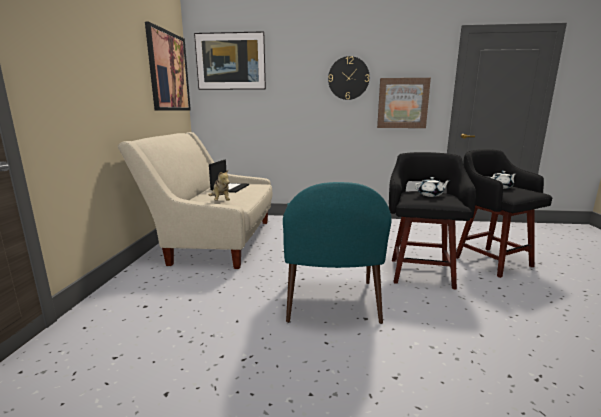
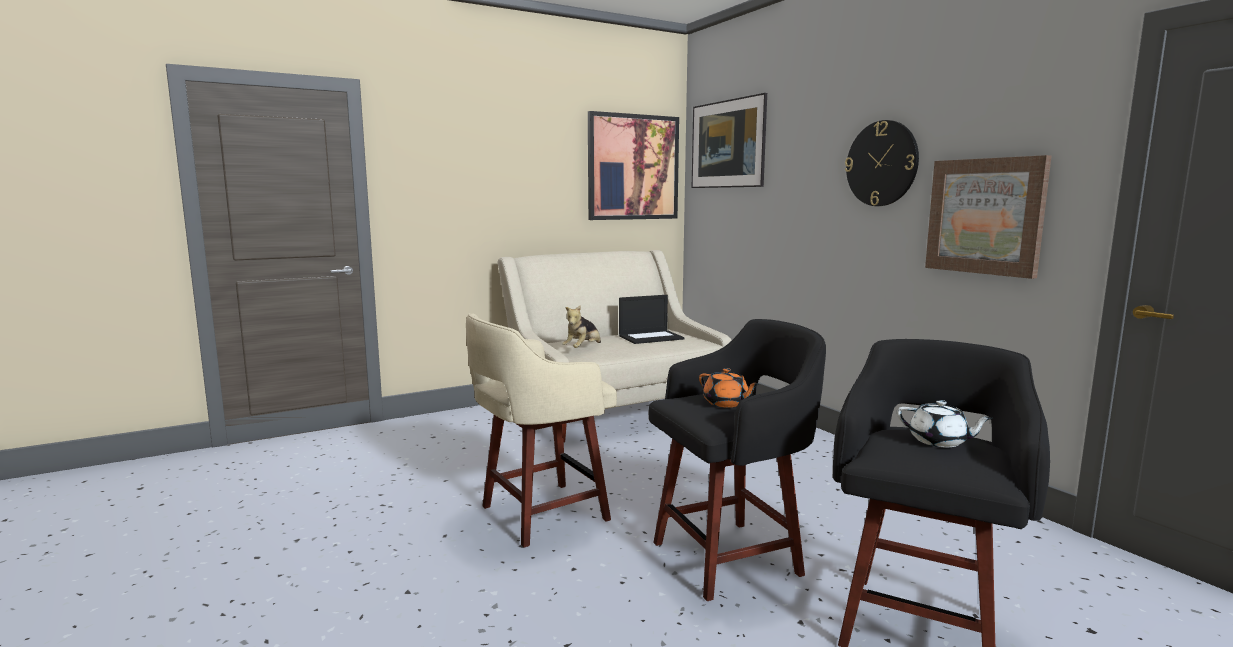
camera: 55 degrees right, 5 degrees down
(331, 302) = (540, 514): turquoise armchair -> beige stool
(431, 195) = (726, 403): white teapot -> orange teapot

